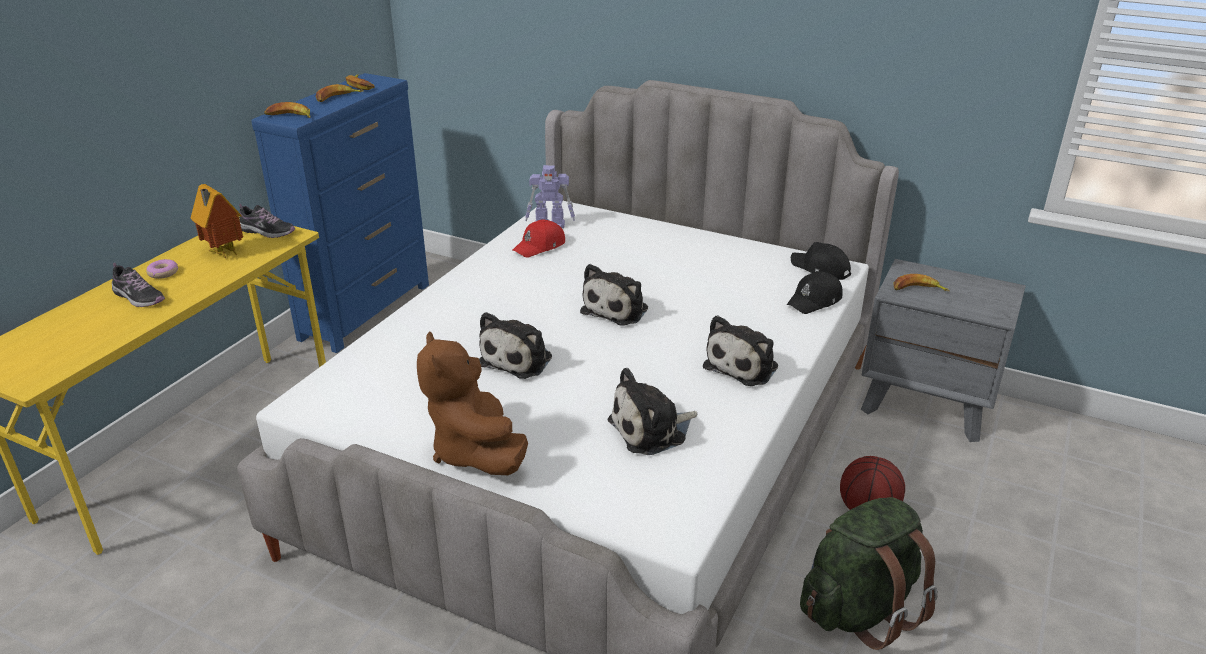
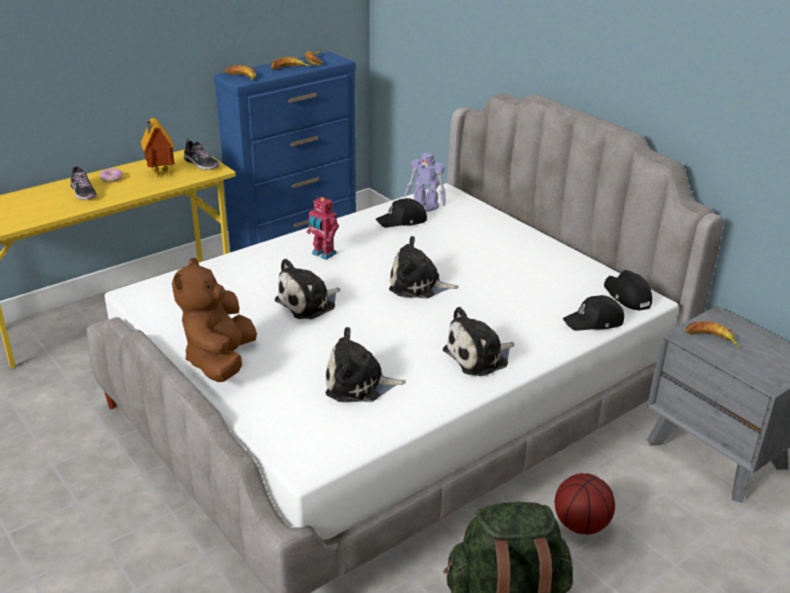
camera: 25 degrees right, 0 degrees up
(486, 302) = (323, 254): none -> toy robot
(540, 246) = (402, 221): red cap -> black cap
(617, 309) = (418, 285): plush toy -> plush toy turned 45 degrees clockwise

